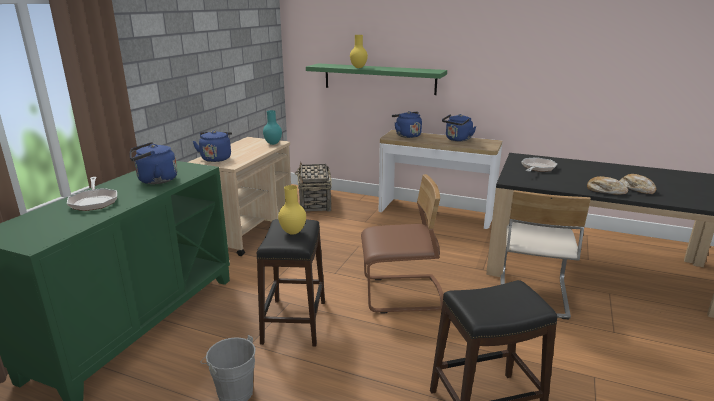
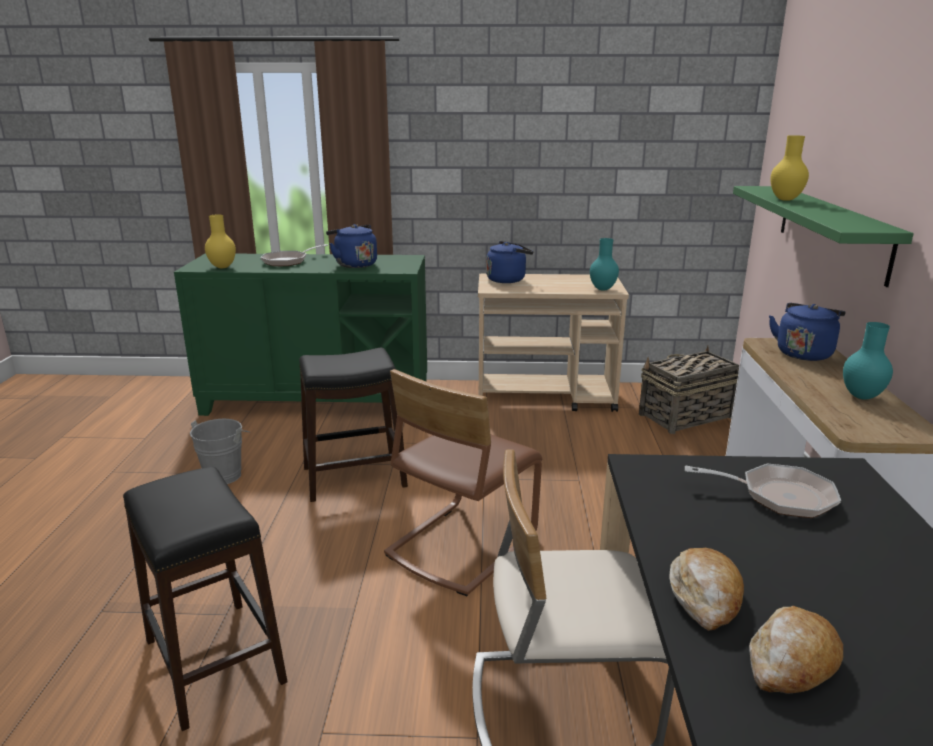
camera: 70 degrees right, 0 degrees up
(292, 232) = (348, 361): yellow vase -> yellow vase (222, 267)
(402, 295) = (461, 545): brown chair -> brown chair turned 60 degrees clockwise
(457, 139) = (860, 396): blue kettle -> turquoise vase

